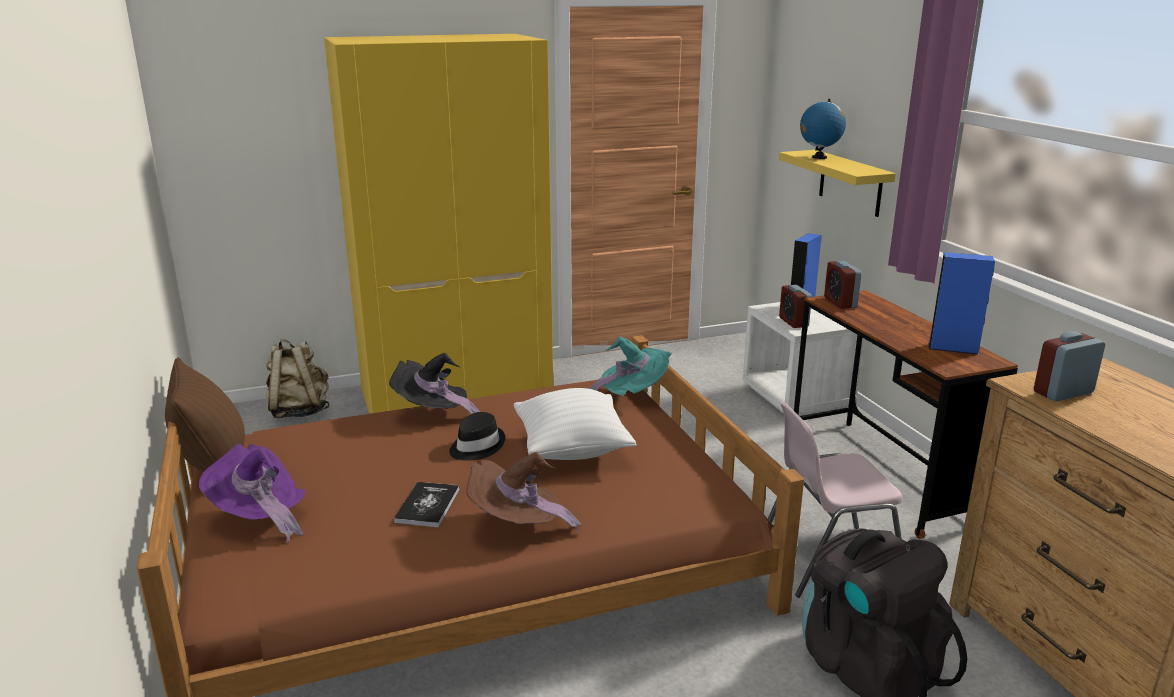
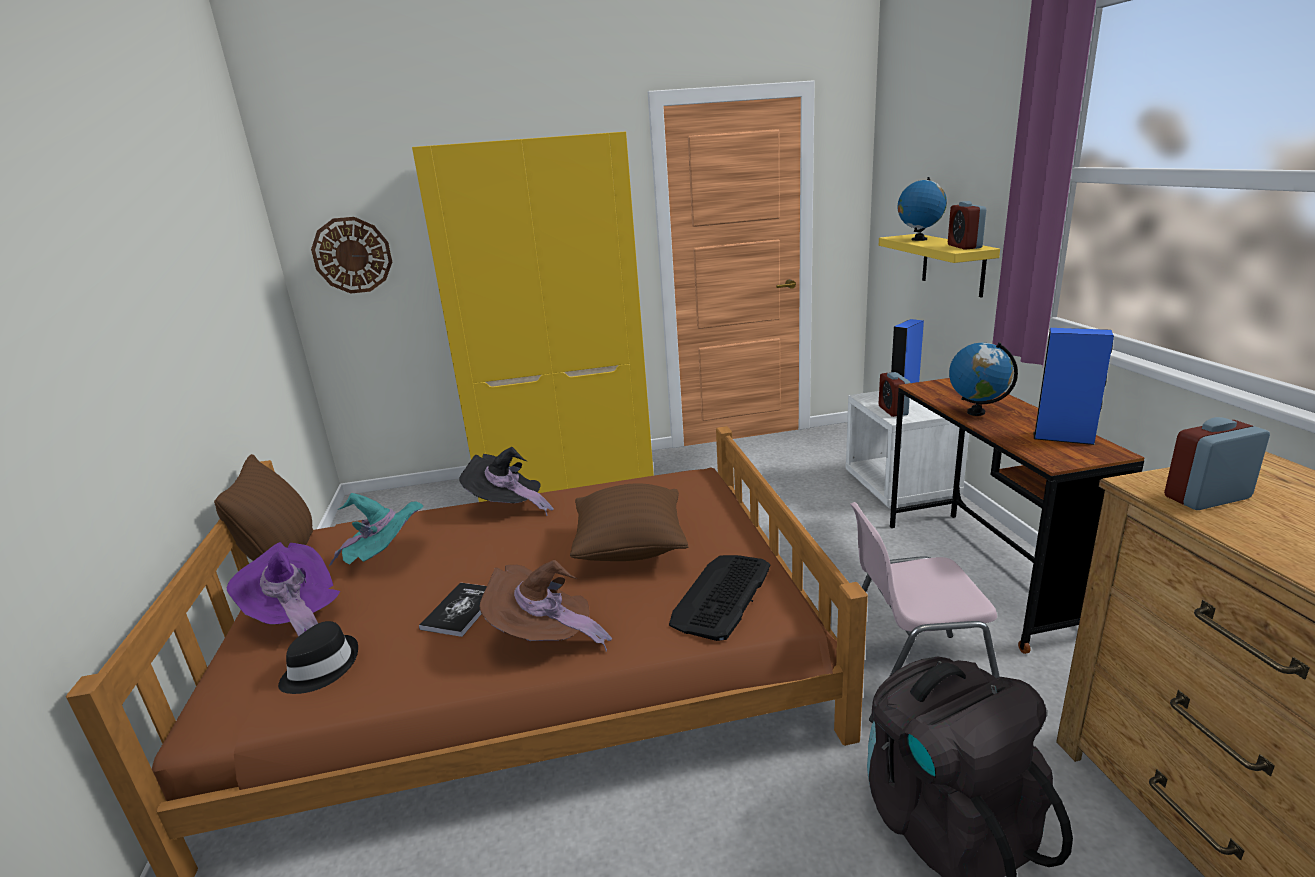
camera: 10 degrees right, 0 degrees up
(234, 145) = (352, 255): none -> wall clock
(299, 411) = (424, 499): beige backpack -> none
(476, 446) = (535, 543): black hat -> black hat (321, 668)
(572, 450) = (630, 549): white pillow -> brown pillow
(632, 395) = (710, 488): turquoise hat -> turquoise hat (386, 558)
(669, 487) = (721, 596): none -> keyboard
(840, 302) = (937, 389): alarm clock -> alarm clock (964, 246)
(878, 325) = (976, 412): none -> globe

